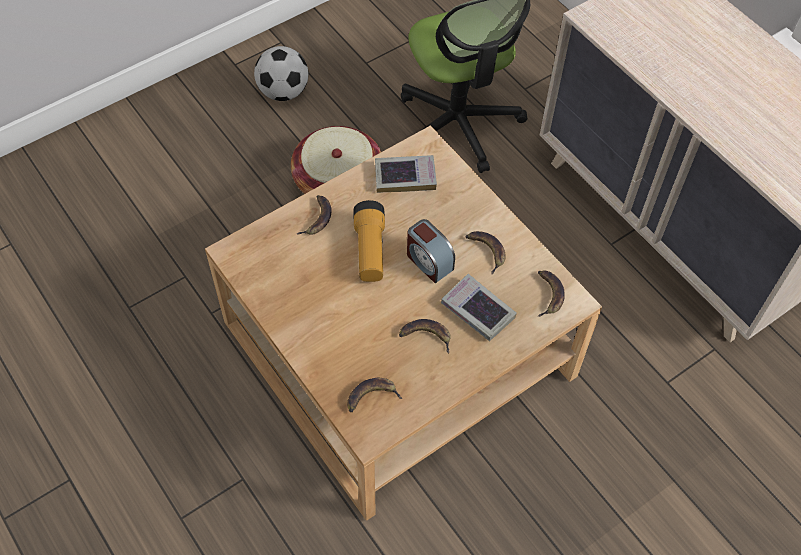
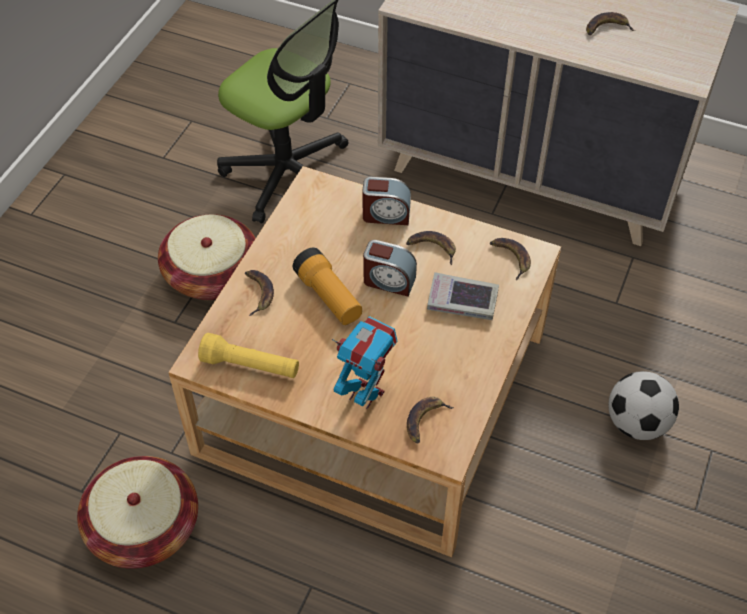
camera: 30 degrees left, 5 degrees down
(154, 360) = (144, 527): none -> basket
(268, 276) = (250, 366): none -> yellow flashlight
(283, 92) = (99, 218): football -> football (636, 423)
(340, 347) = (365, 394): none -> toy robot
(405, 177) = (313, 219): book -> none
(425, 336) = (433, 344): banana -> banana (606, 28)
(468, 202) = (386, 214): none -> alarm clock

